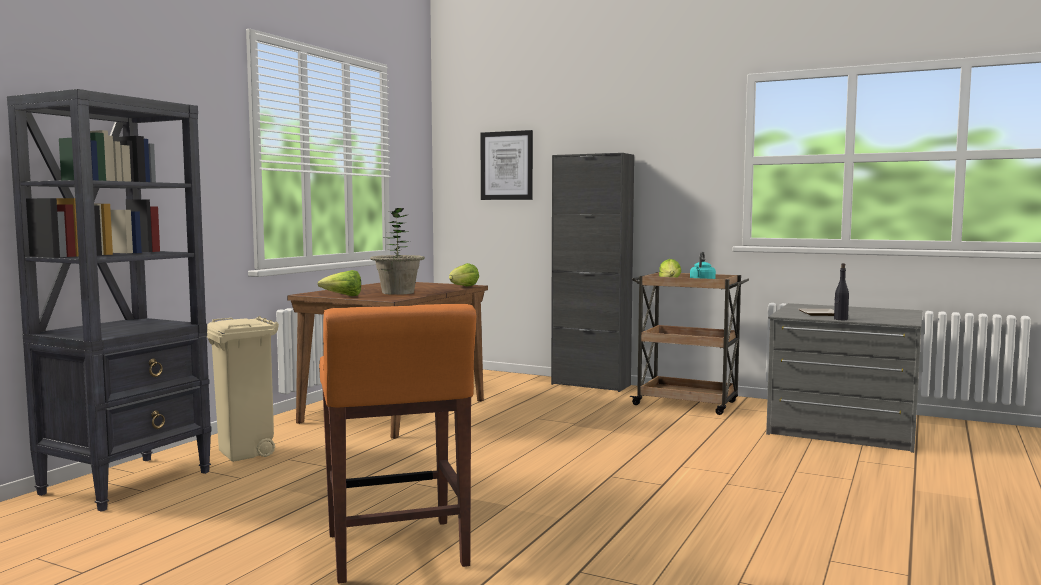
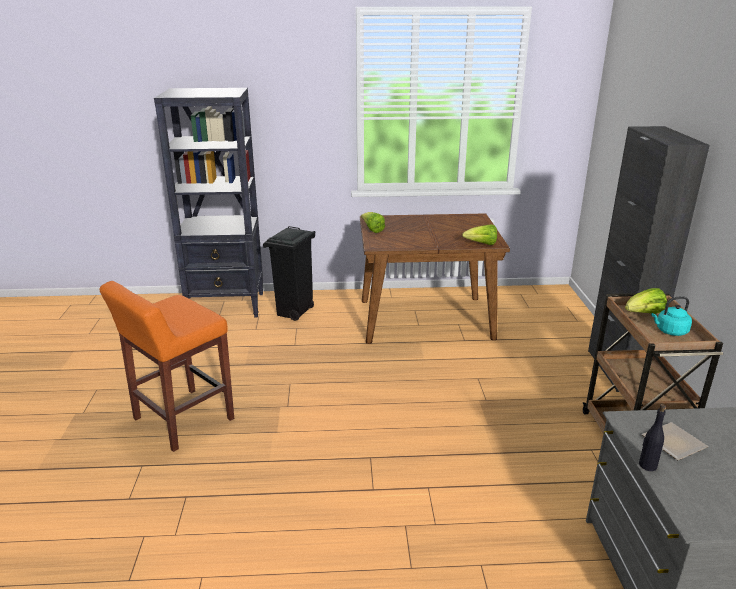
camera: 60 degrees right, 20 degrees up
(245, 453) = (294, 312): beige trash can -> black trash can
(398, 293) = (413, 237): potted plant -> none
(506, 165) = (631, 119): picture -> none

